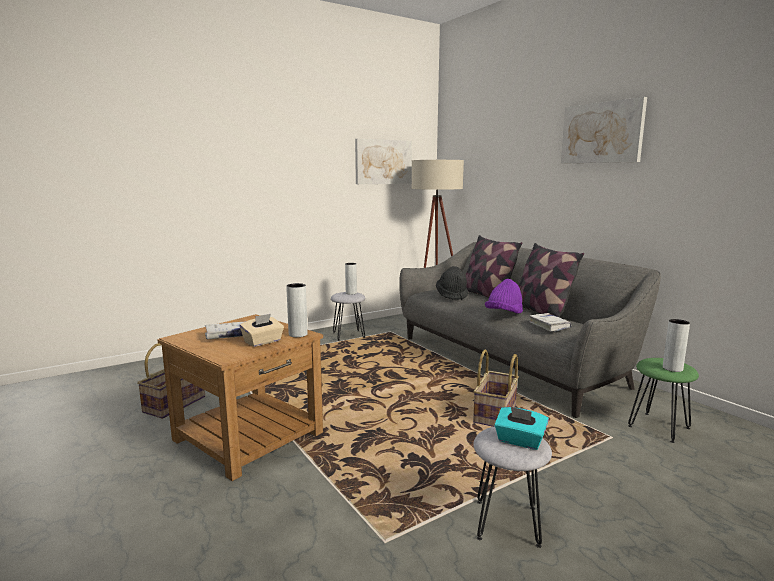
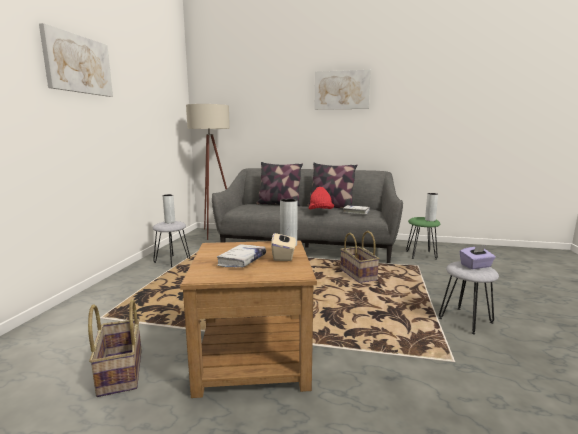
camera: 45 degrees left, 0 degrees up
(383, 162) = (161, 104): picture -> picture (78, 64)
(452, 295) = (262, 208): black hat -> none
(504, 314) = (320, 211): purple hat -> red hat
(520, 441) = (476, 266): turquoise tissue box -> purple tissue box

